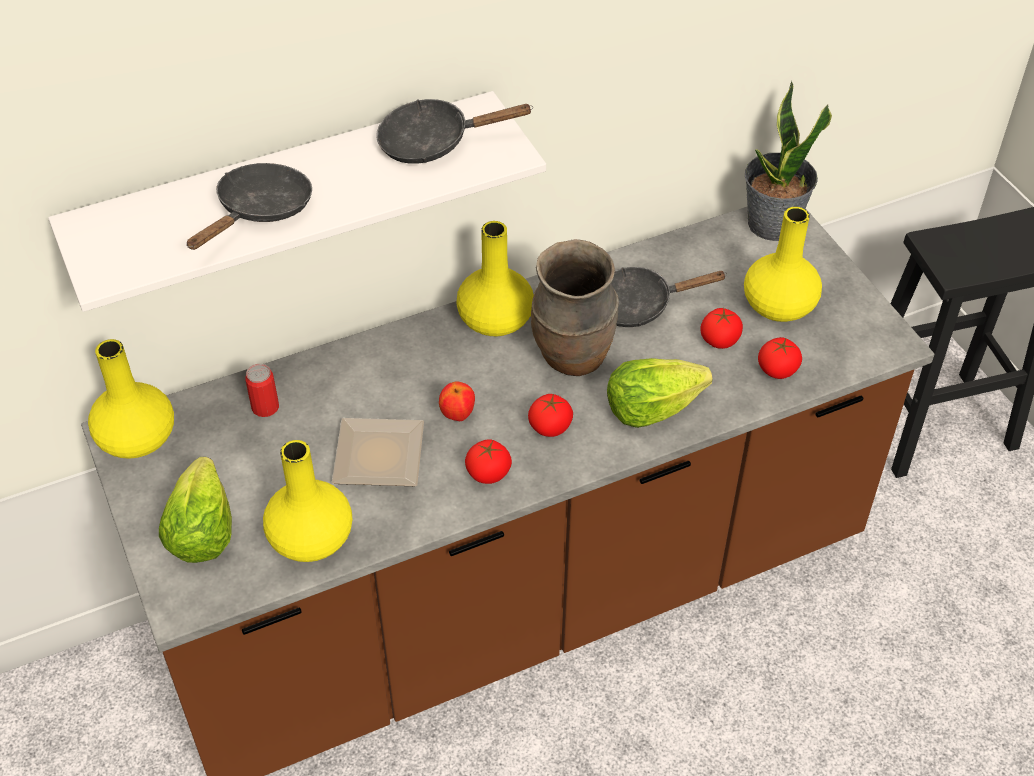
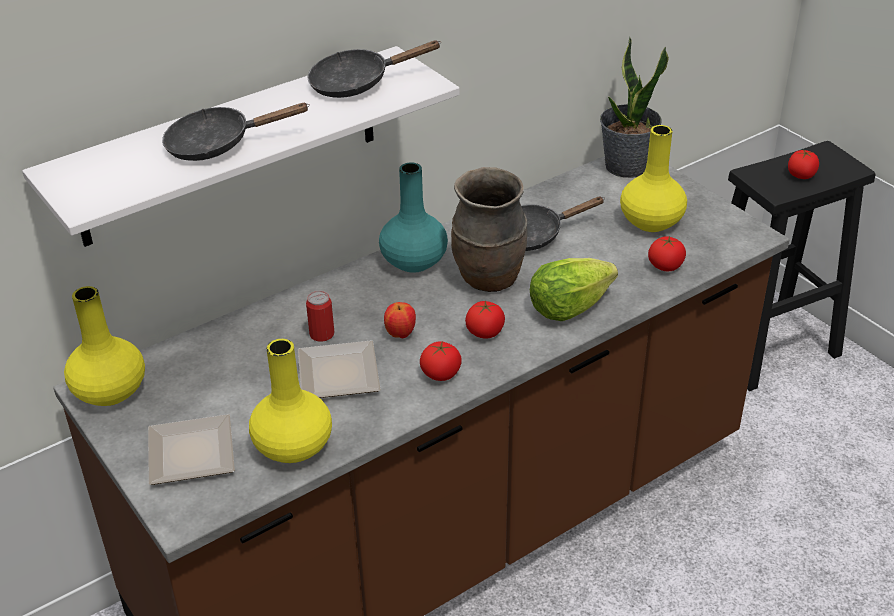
camera: 10 degrees left, 10 degrees down
(201, 532) = (188, 456): lettuce -> plate
(259, 211) = (218, 144): black frying pan -> black frying pan turned 120 degrees counterclockwise
(265, 407) = (224, 351): can -> can (322, 334)
(496, 321) = (415, 261): yellow vase -> turquoise vase
(719, 340) = (610, 251): tomato -> tomato (801, 175)

